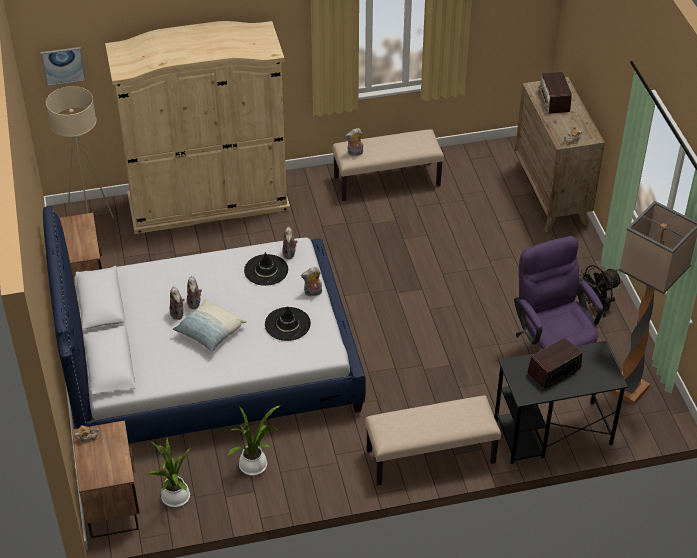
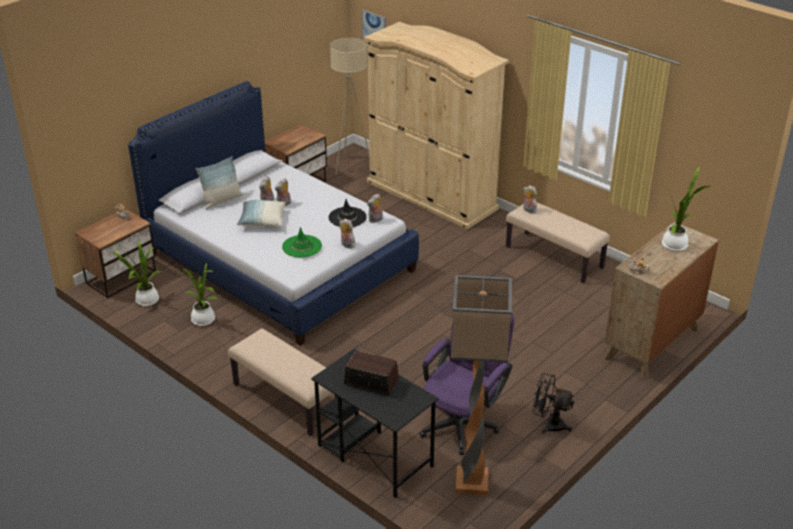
camera: 55 degrees right, 10 degrees down
(137, 346) = (221, 200): none -> pillow
(287, 324) = (302, 246): black hat -> green hat
(554, 101) = (676, 244): radio -> potted plant

